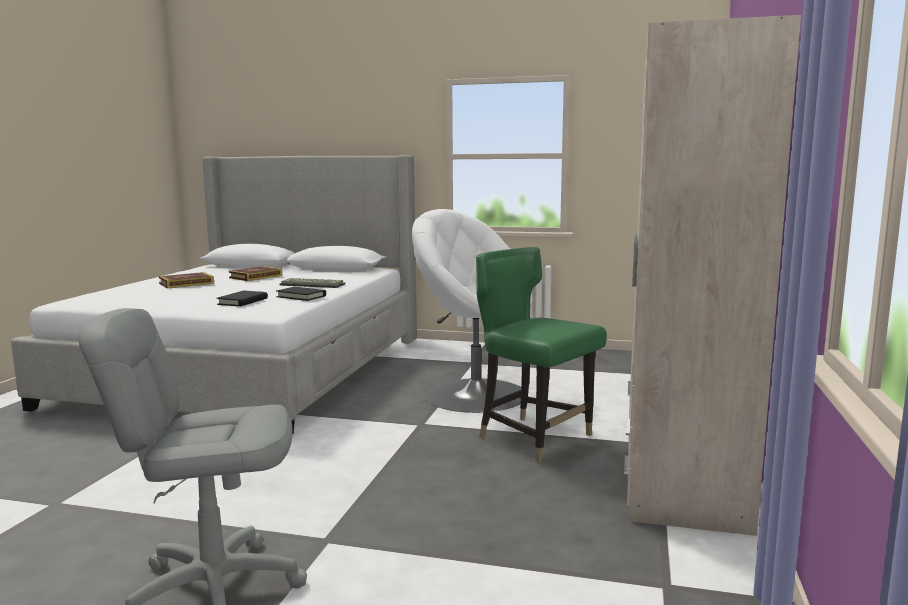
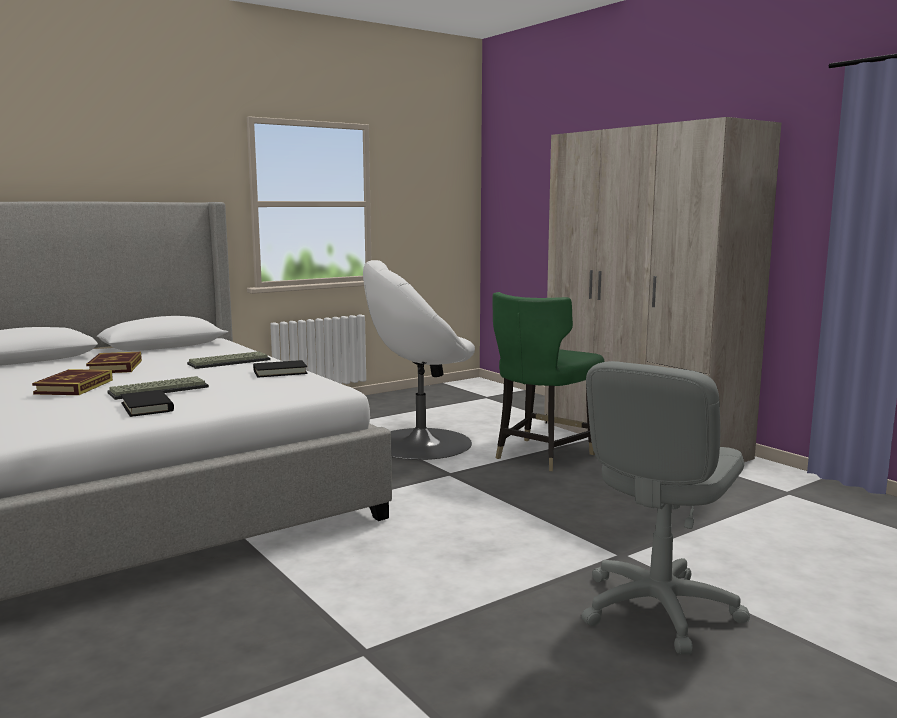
camera: 50 degrees left, 0 degrees up
(204, 293) = (159, 389): none -> keyboard
(243, 301) = (248, 387): black book -> black book (147, 407)
(534, 438) = (542, 455): green chair -> green chair turned 45 degrees counterclockwise

